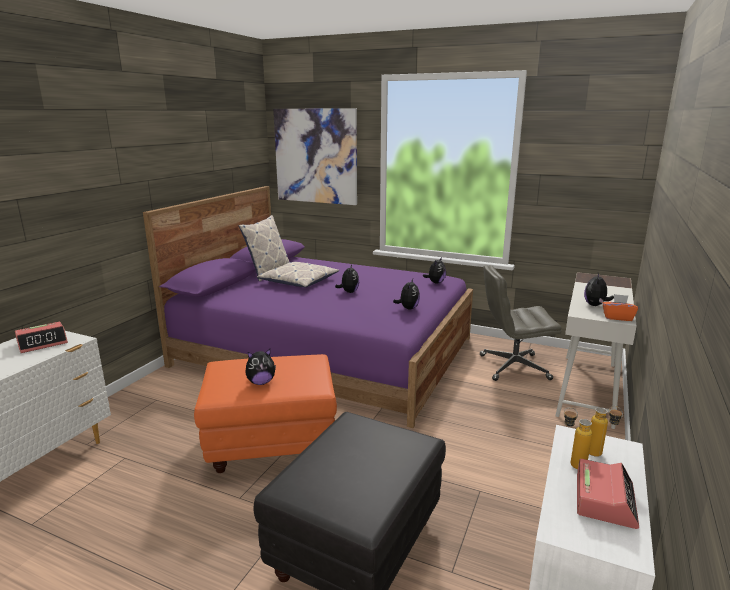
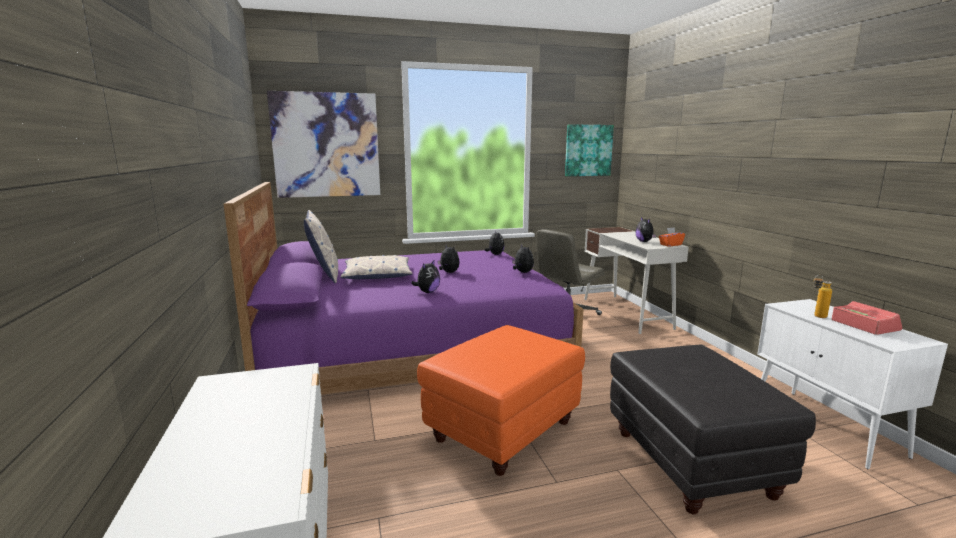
camera: 40 degrees left, 5 degrees down
(43, 343) = (254, 390): alarm clock -> none
(261, 382) = (514, 357): plush toy -> plush toy (427, 292)
(599, 173) = (588, 150): none -> picture
(600, 455) = (814, 309): bottle -> none

